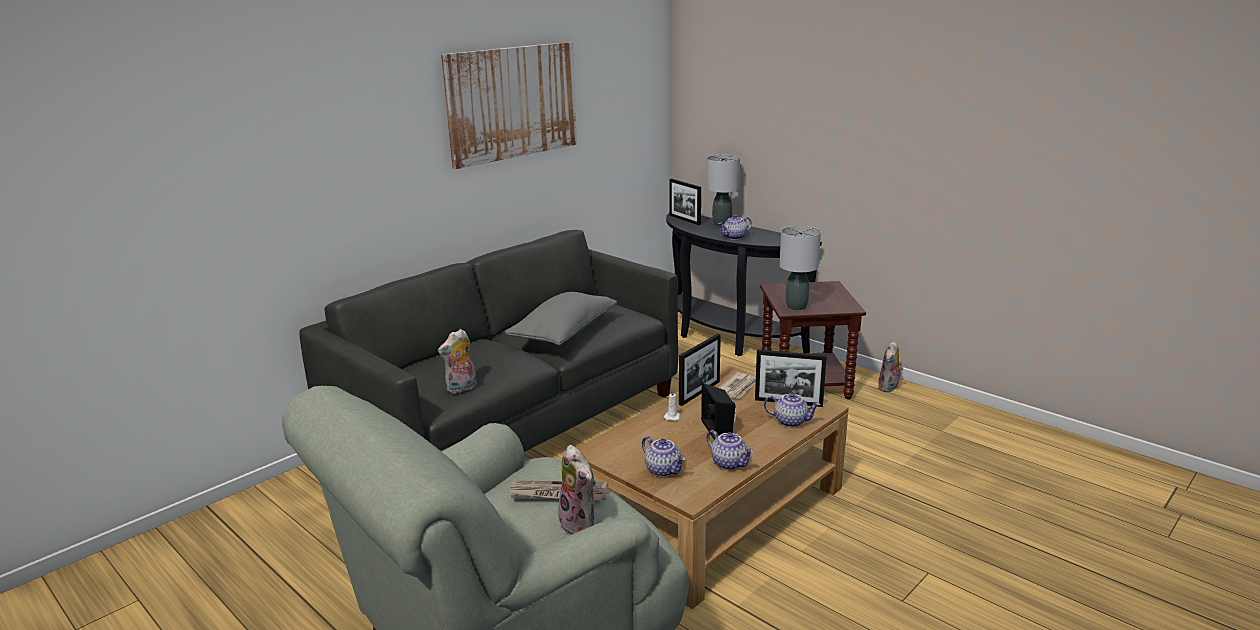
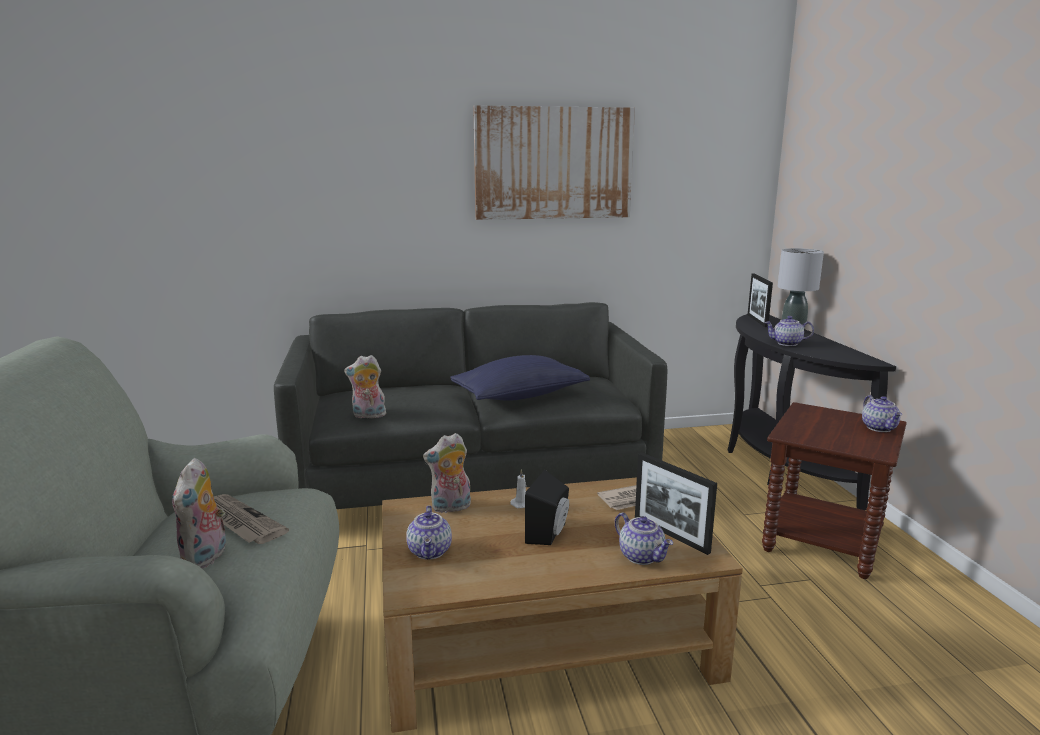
camera: 35 degrees right, 5 degrees down
(564, 333) = (520, 396): grey pillow -> blue pillow
(699, 393) = (585, 491): picture frame -> none
(730, 463) = (504, 573): teapot -> teapot (880, 428)
(796, 307) = (803, 433): grey table lamp -> none
(889, 388) = (941, 586): plush toy -> plush toy (450, 508)

